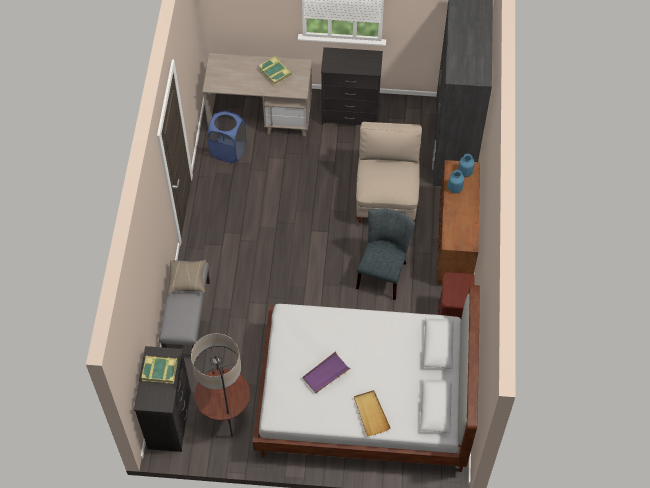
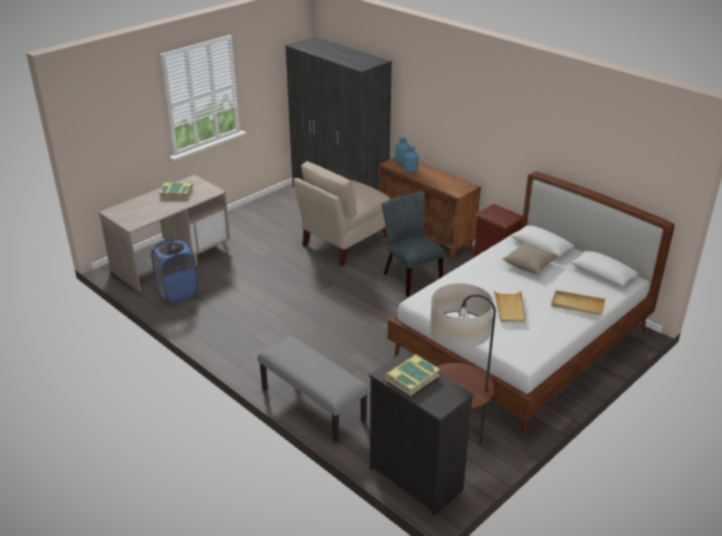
camera: 50 degrees left, 25 degrees down
(188, 280) = (295, 353): beige pillow -> beige pillow (529, 264)
(326, 373) = (509, 308): purple tray -> beige tray
(351, 115) = (245, 223): black dresser -> none
(386, 198) = (343, 243): beige chair -> beige chair turned 90 degrees counterclockwise

